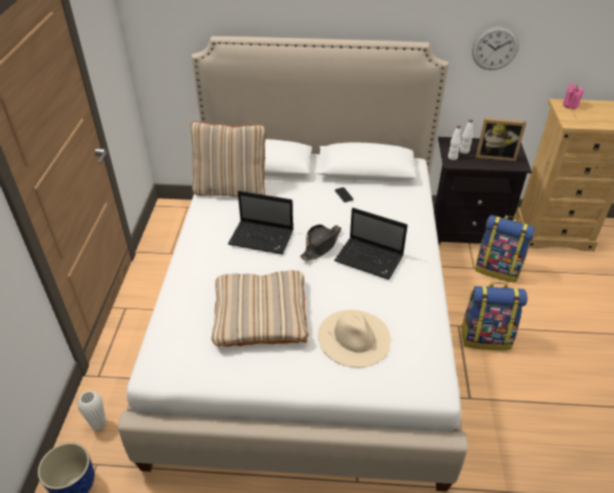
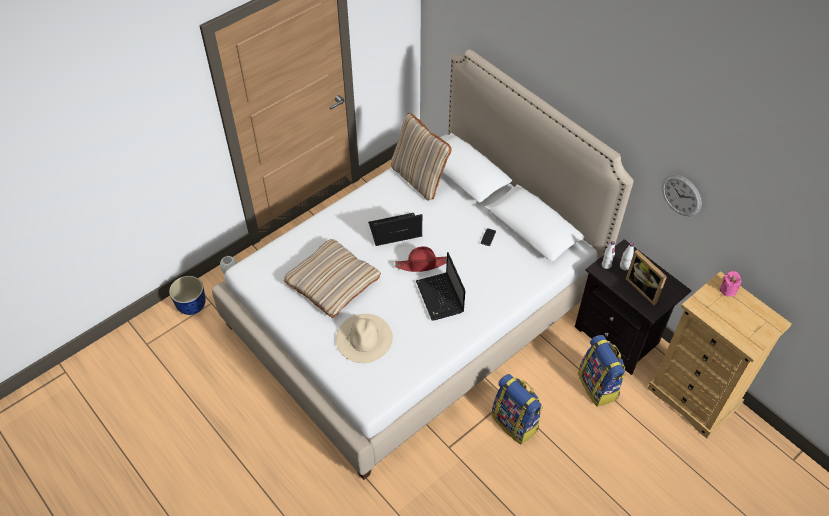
camera: 45 degrees right, 10 degrees up
(262, 238) = (394, 231): laptop -> laptop turned 105 degrees clockwise
(321, 245) = (422, 264): black hat -> red hat

